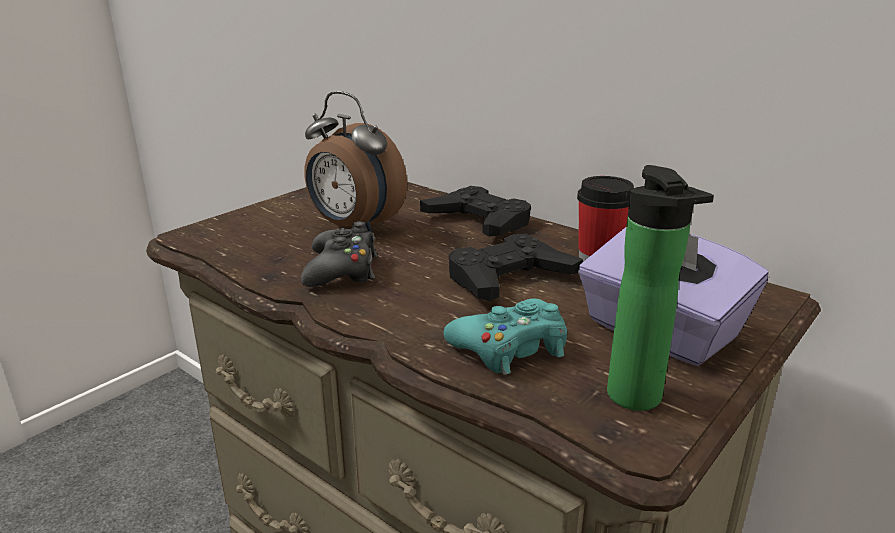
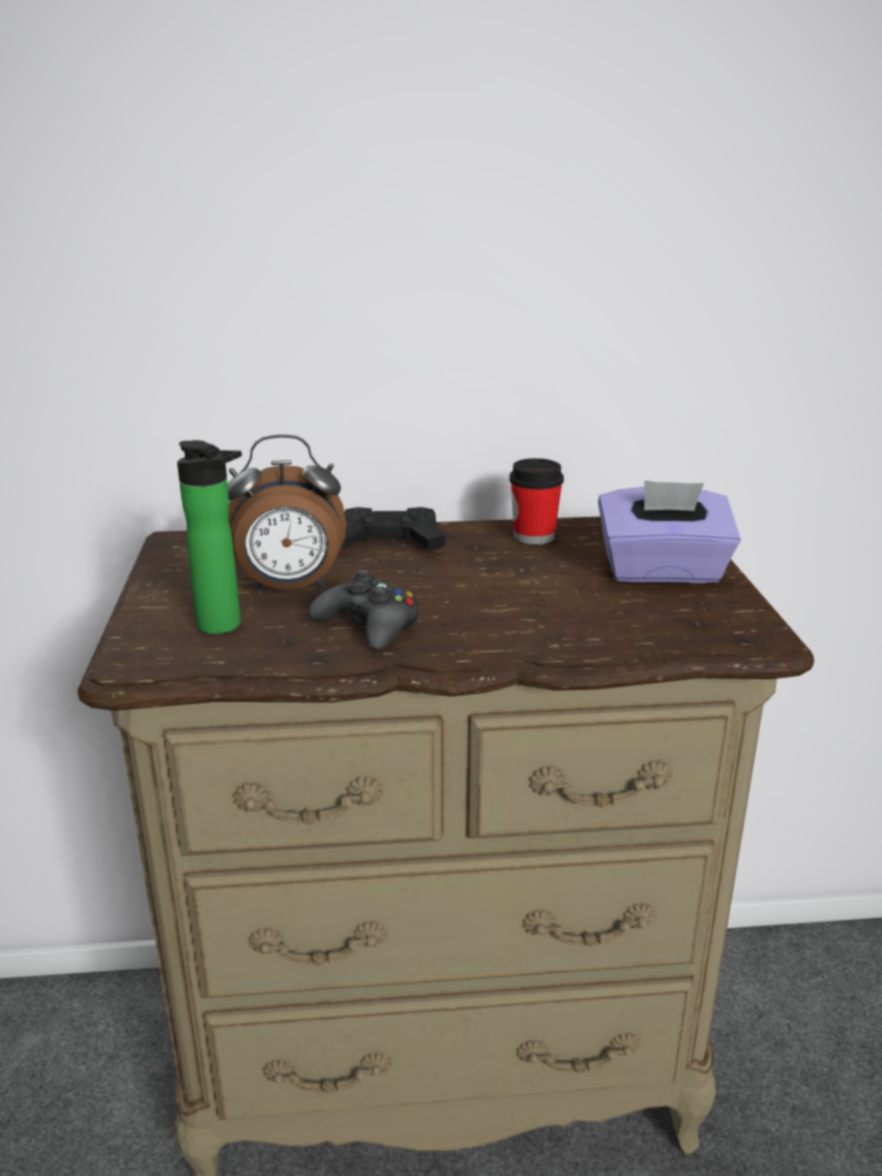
camera: 45 degrees left, 0 degrees up
(509, 278) = (507, 577): black game controller -> none
(510, 348) = (605, 621): turquoise game controller -> none
(638, 400) = (725, 616): bottle -> bottle (224, 626)

